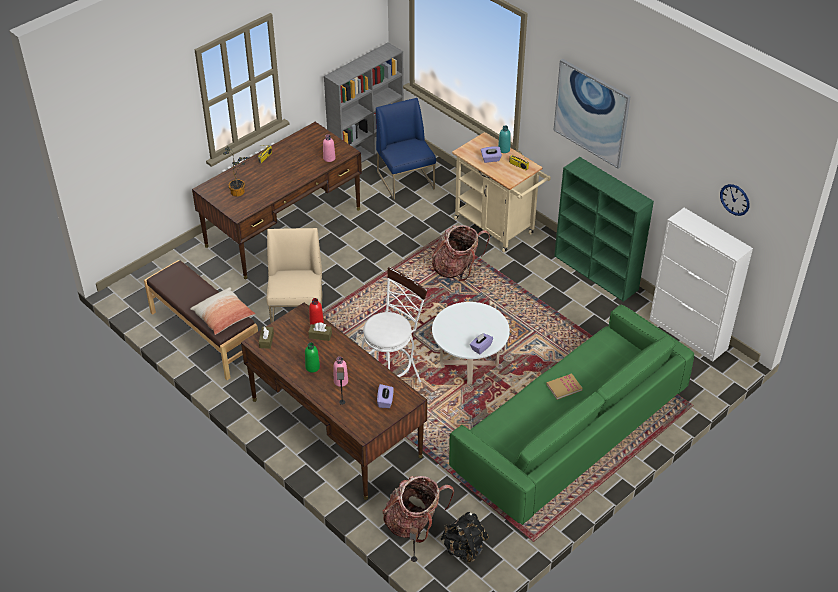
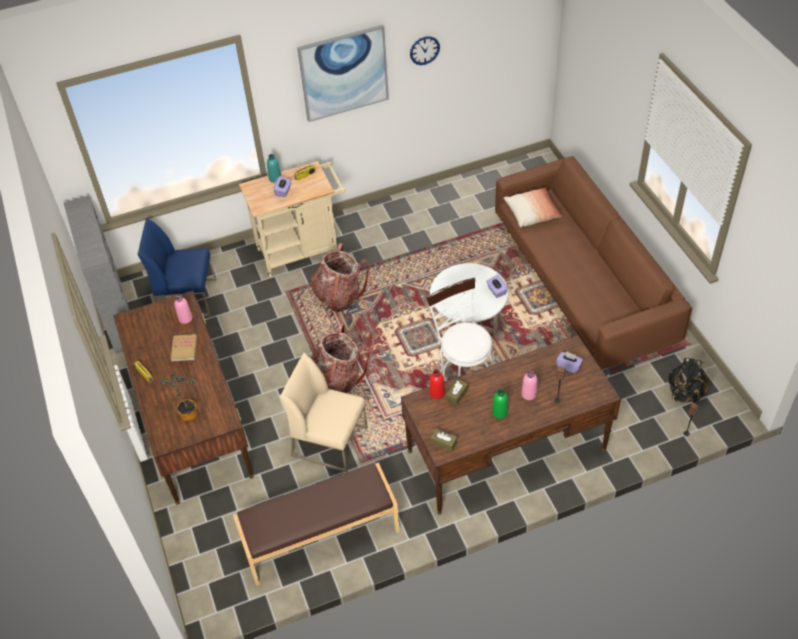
camera: 65 degrees left, 5 degrees up
(224, 317) = (356, 488): pillow -> pillow (532, 213)
(414, 523) = (645, 421): backpack -> backpack (338, 379)
(564, 387) = (563, 253): book -> book (184, 349)
(569, 435) = (581, 283): green sofa -> brown sofa
(596, 273) = (400, 203): green bookcase -> none
(688, 334) = (501, 173): white cabinet -> none
(735, 199) = (505, 33): wall clock -> wall clock (424, 50)

